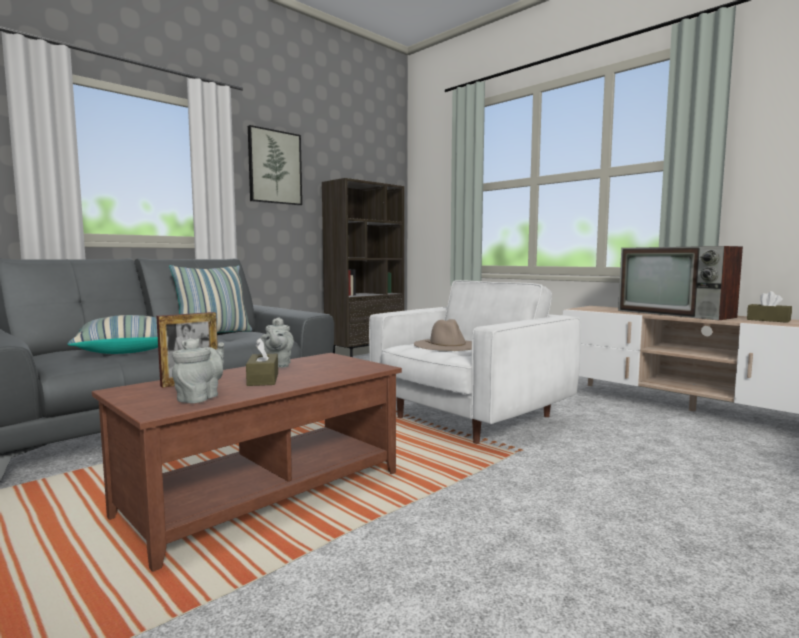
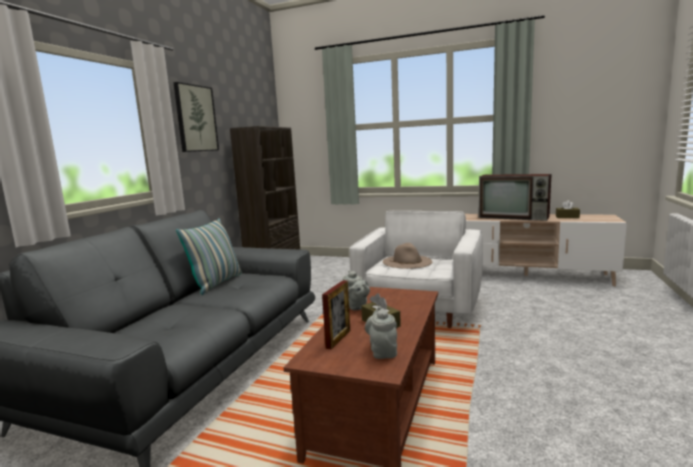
camera: 25 degrees left, 5 degrees up
(125, 350) = (182, 318): pillow -> none

